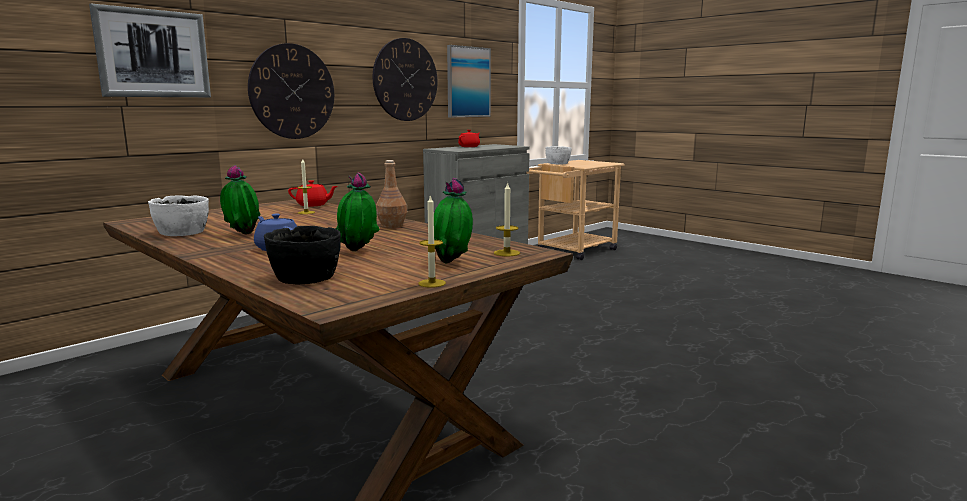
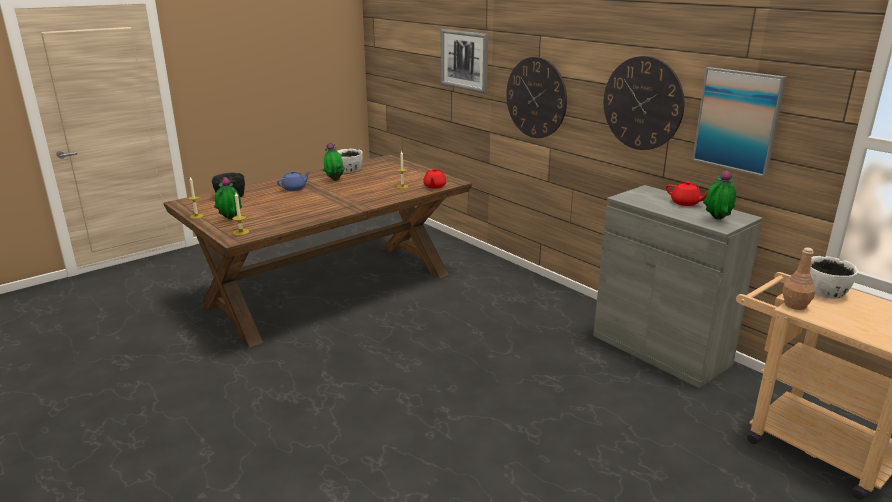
camera: 95 degrees right, 10 degrees up
(358, 251) = (273, 202): potted plant -> potted plant (716, 220)
(392, 226) = (341, 207): brown bottle -> brown bottle (795, 305)

